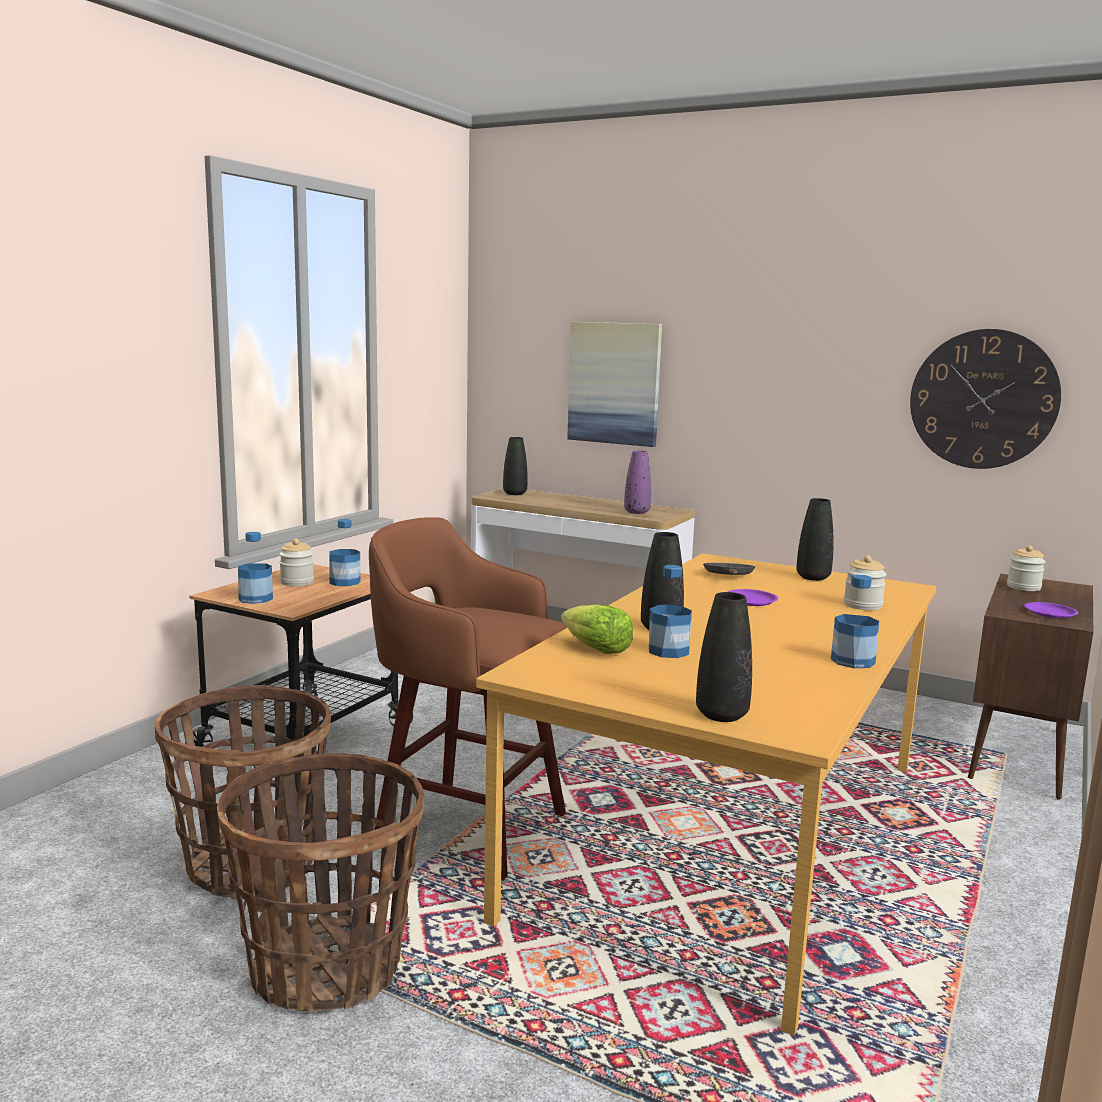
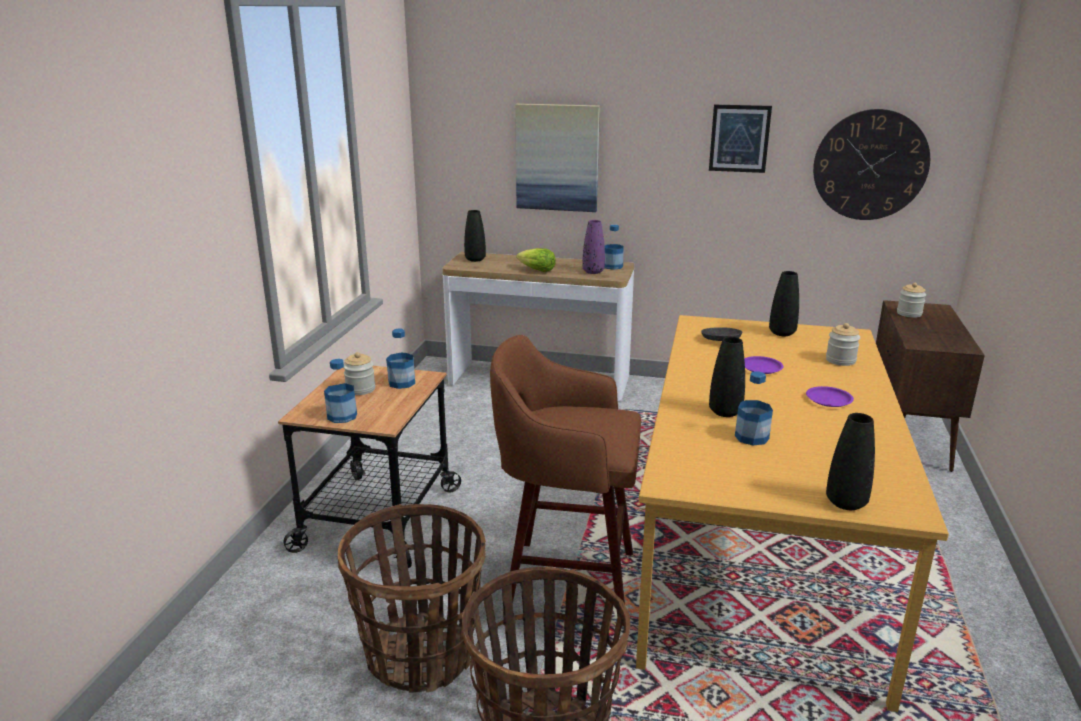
camera: 15 degrees left, 10 degrees up
(595, 649) = (698, 444): lettuce -> lettuce (536, 270)
(820, 364) = (739, 138): none -> picture
(852, 661) = (883, 425): bottle -> bottle (612, 266)
(1050, 613) = (945, 340): purple plate -> purple plate (828, 400)

